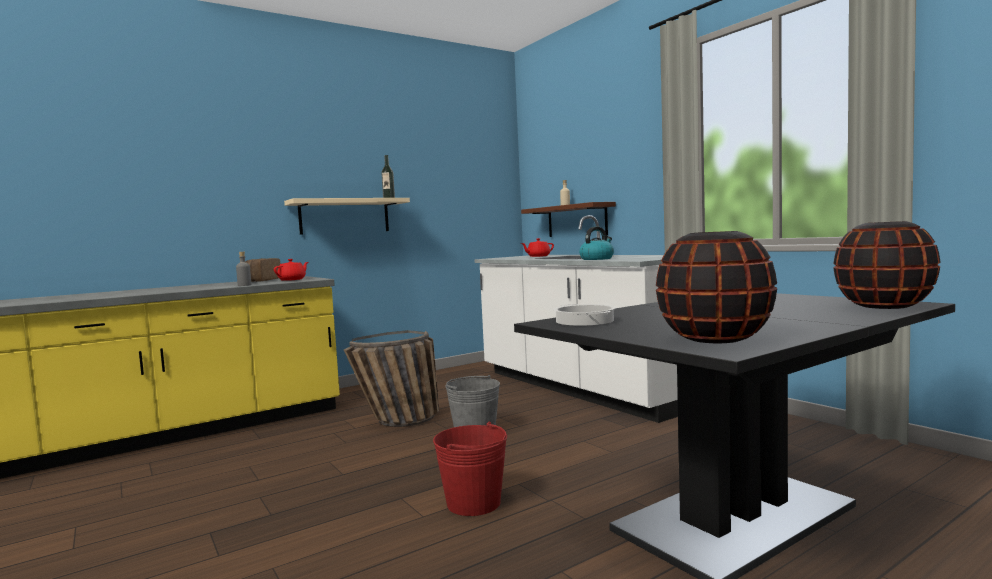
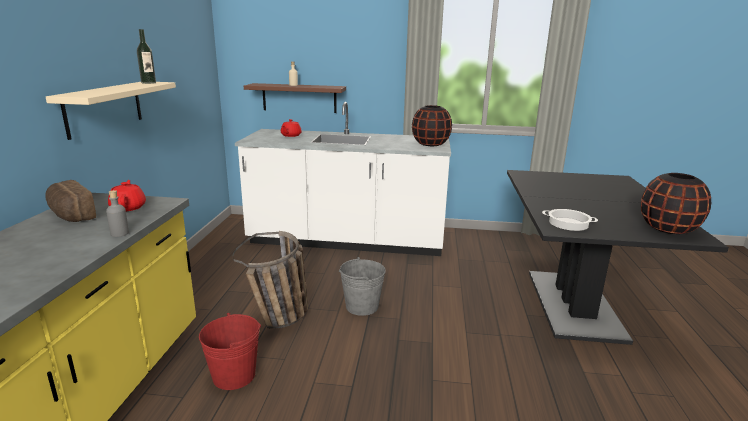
camera: 50 degrees left, 15 degrees up
(473, 503) = (474, 358): red bucket -> red bucket (234, 375)
(597, 259) = (390, 146): kettle -> none
(884, 306) = (619, 182): black vase -> black vase (430, 144)

